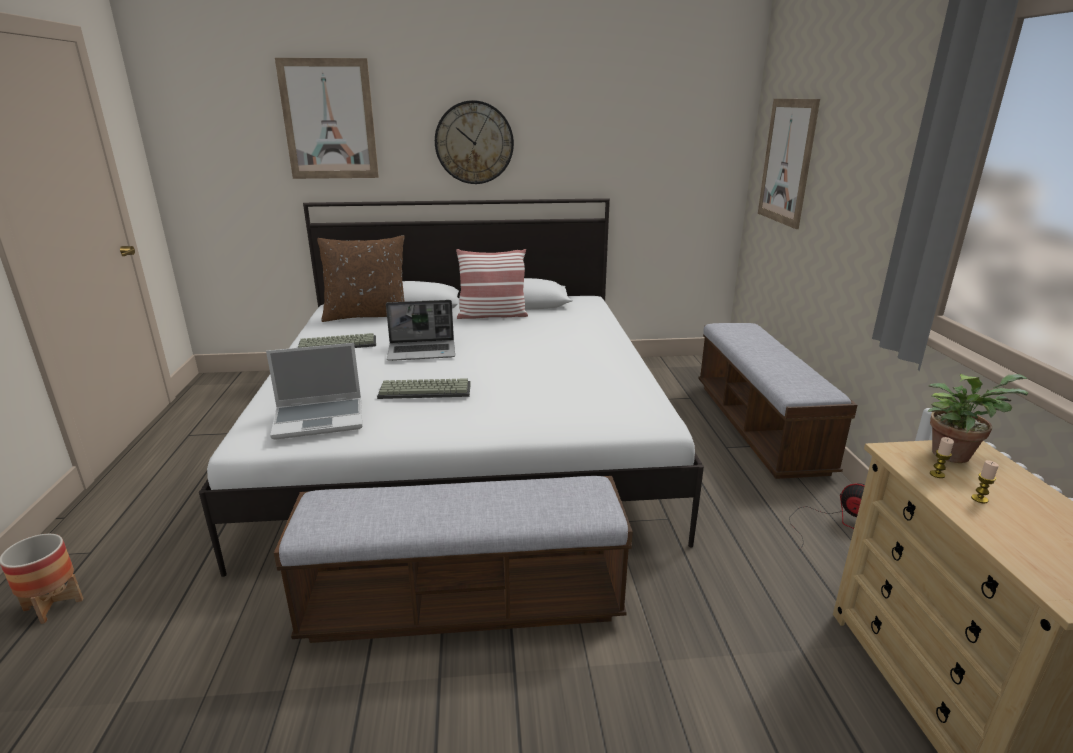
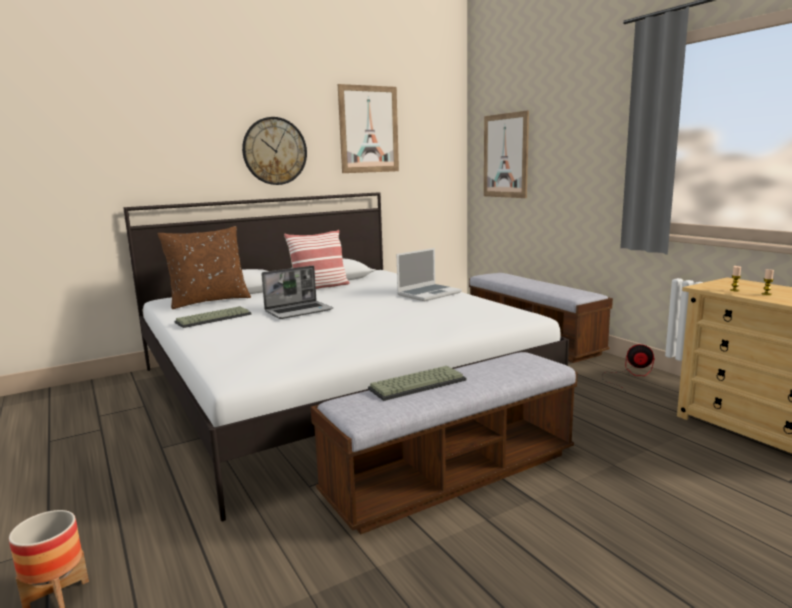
camera: 25 degrees left, 10 degrees down
(320, 419) = (284, 354): laptop -> laptop (429, 293)
(329, 120) = (147, 132): picture -> picture (369, 129)
(426, 390) = (343, 327): keyboard -> keyboard (417, 384)
(953, 453) = (727, 283): potted plant -> none

